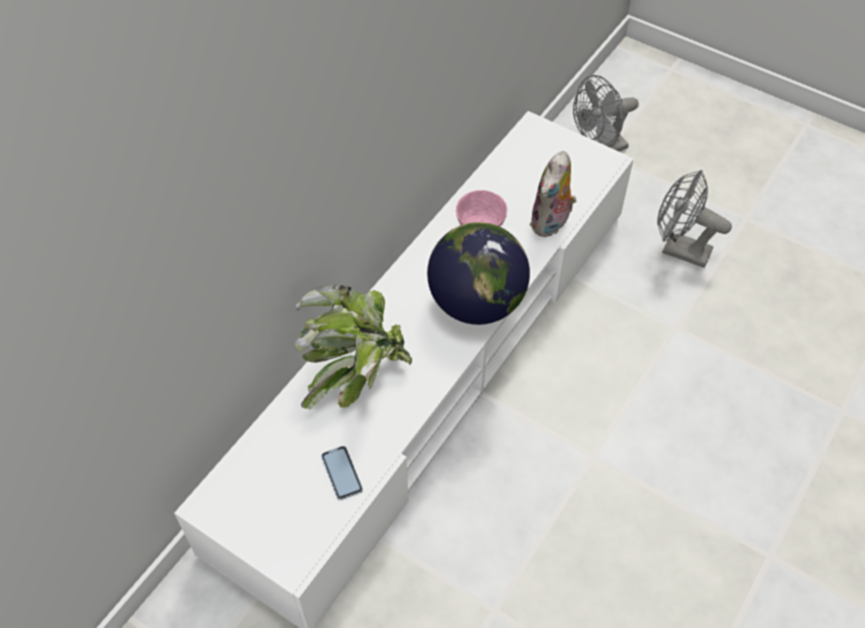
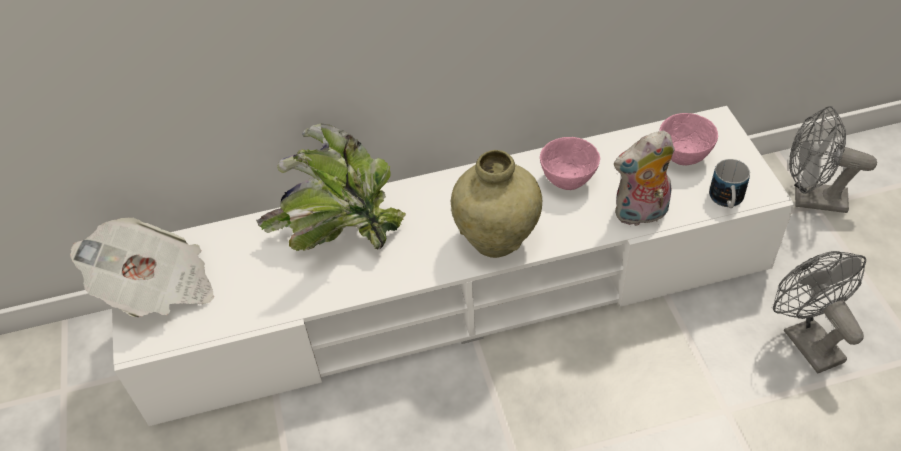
camera: 45 degrees right, 5 degrees down
(259, 514) = (157, 288): none -> newspaper
(342, 473) = (244, 301): phone -> none
(477, 303) = (497, 240): globe -> beige vase
(536, 165) = (682, 156): none -> pink bowl
(593, 181) = (726, 201): none -> mug

